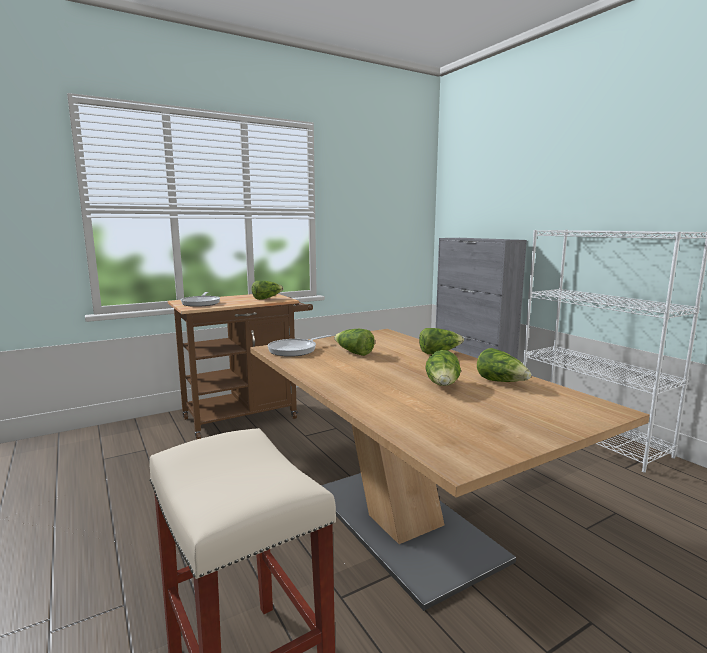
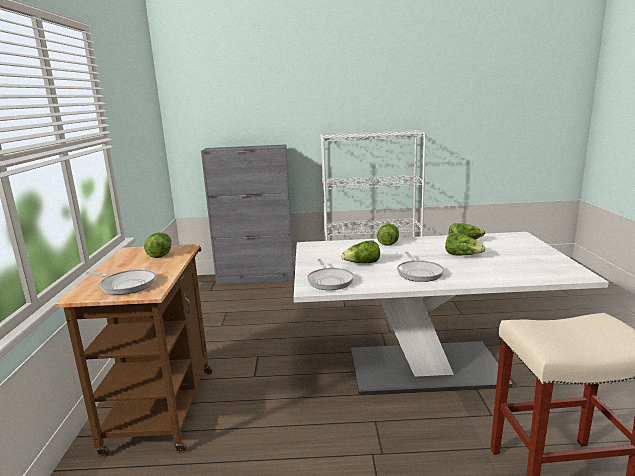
camera: 60 degrees left, 5 degrees up
(352, 374) = (419, 273): none -> frying pan
(403, 523) = (425, 368): brown dining table -> white dining table

